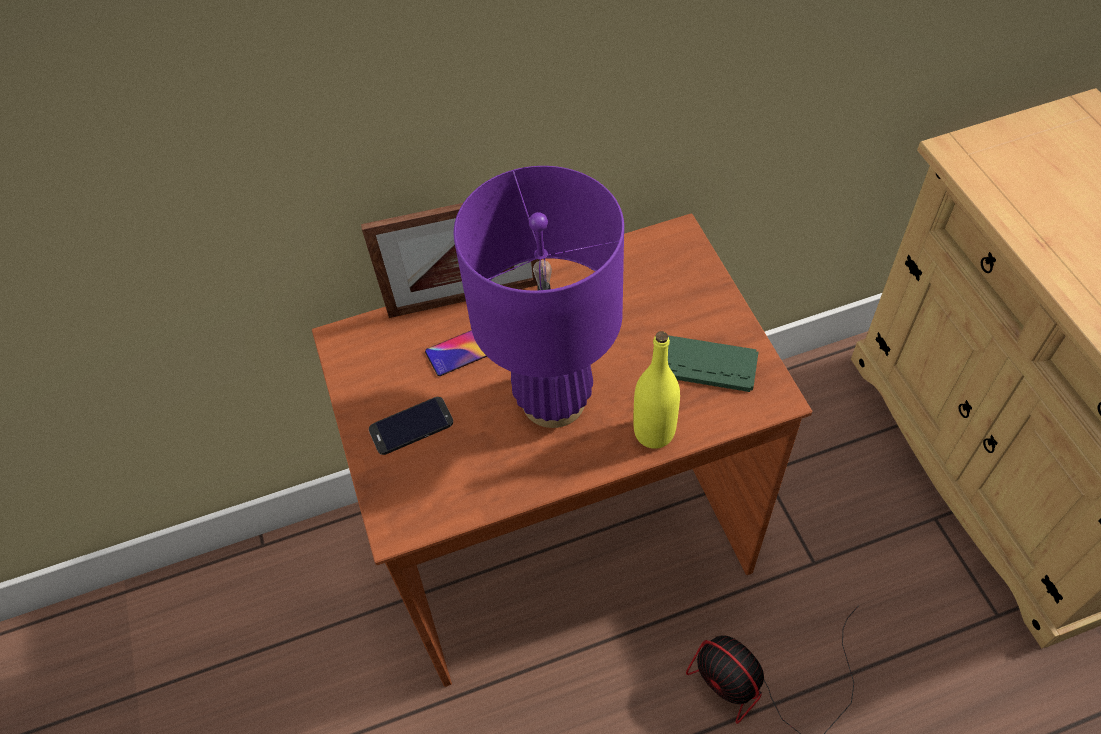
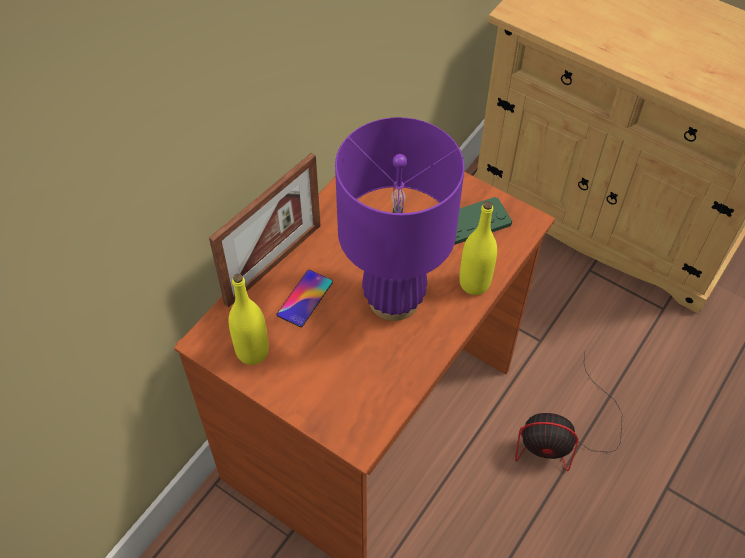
camera: 40 degrees left, 0 degrees up
(374, 374) = (252, 352): none -> yellow bottle
(411, 426) = (311, 371): phone -> none

